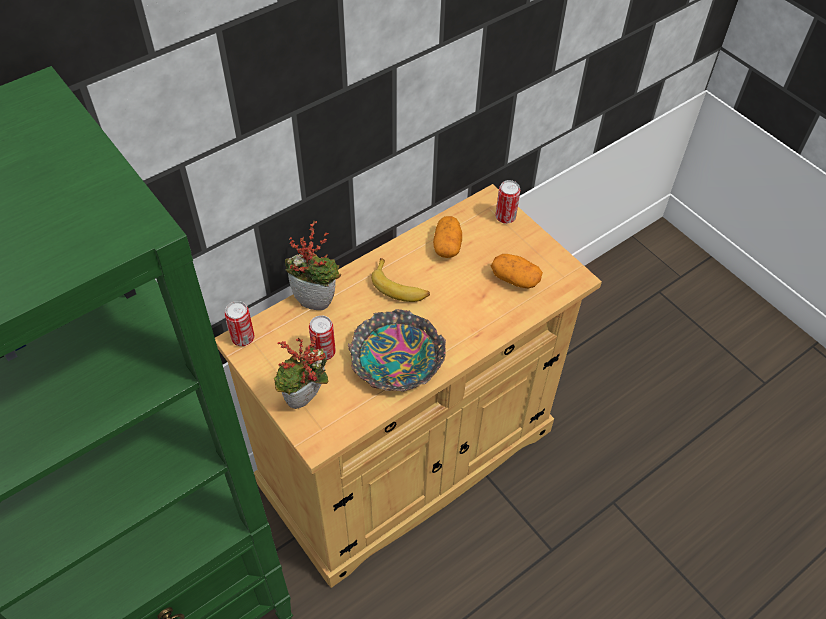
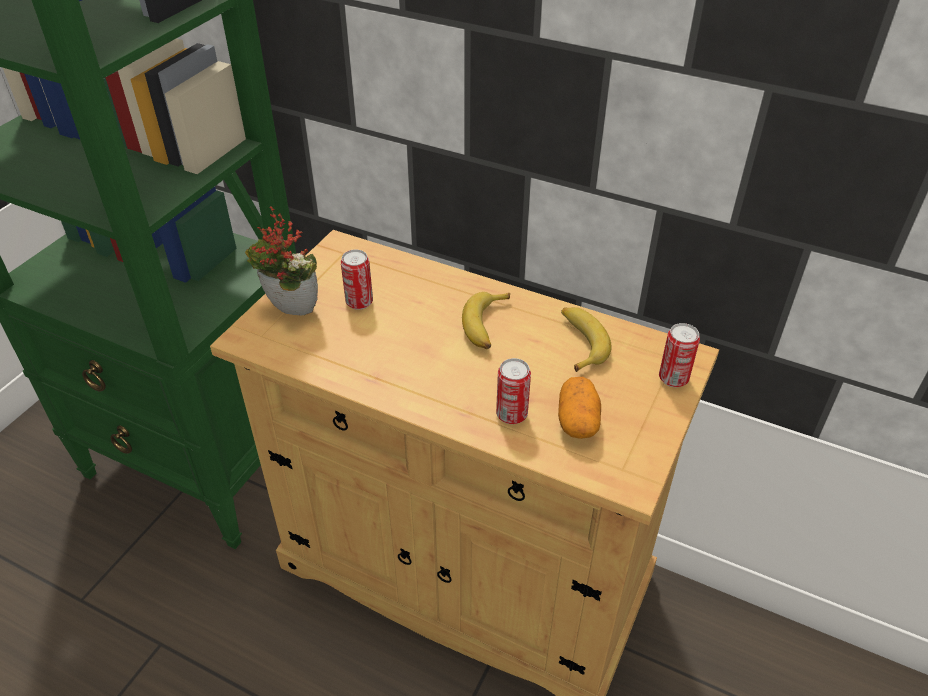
camera: 65 degrees right, 10 degrees down
(243, 338) = (343, 245): can -> can (511, 414)
(317, 300) = (424, 274): potted plant -> none
(395, 358) = (383, 356): bowl -> none
(447, 245) = (580, 343): potato -> banana

